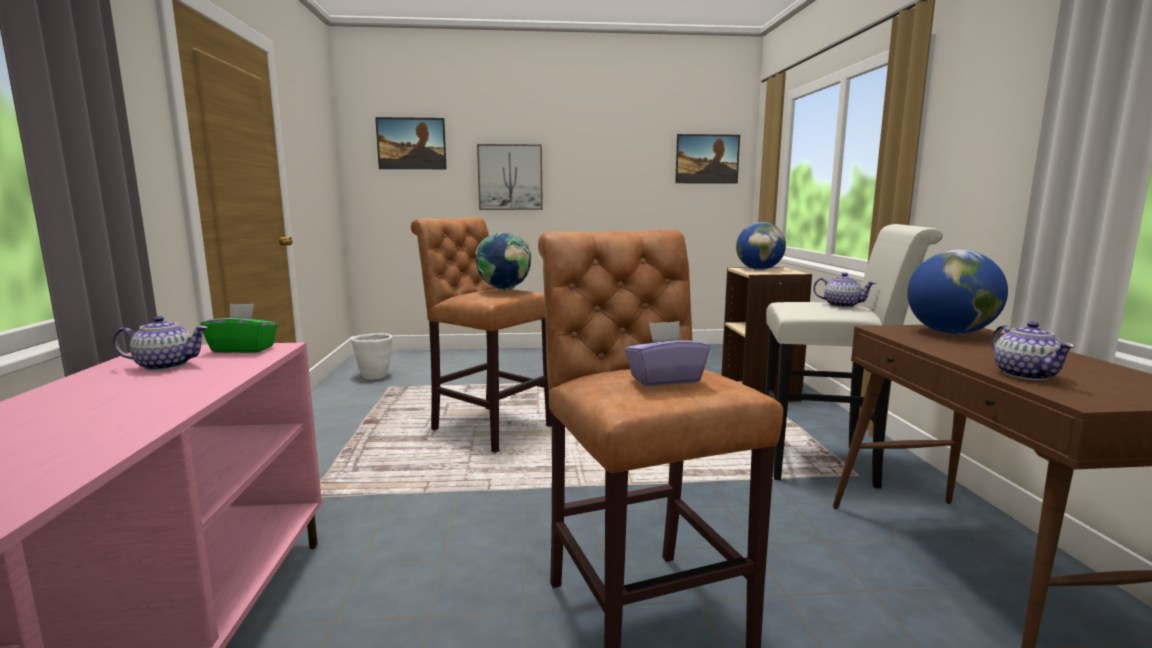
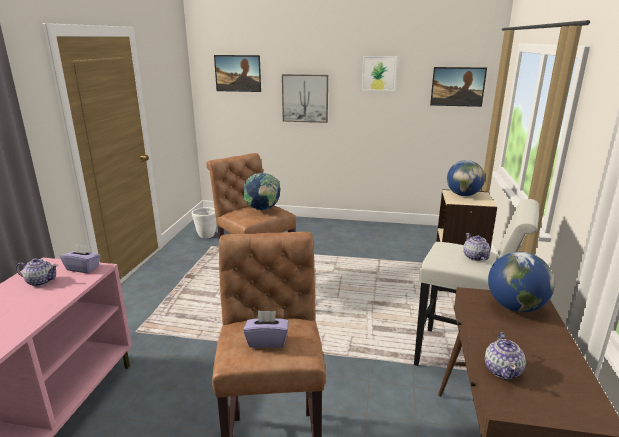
camera: 15 degrees right, 10 degrees up
(243, 349) = (83, 268): green tissue box -> purple tissue box
(608, 142) = (379, 73): none -> picture
(841, 305) = (475, 257): teapot -> teapot turned 150 degrees counterclockwise

